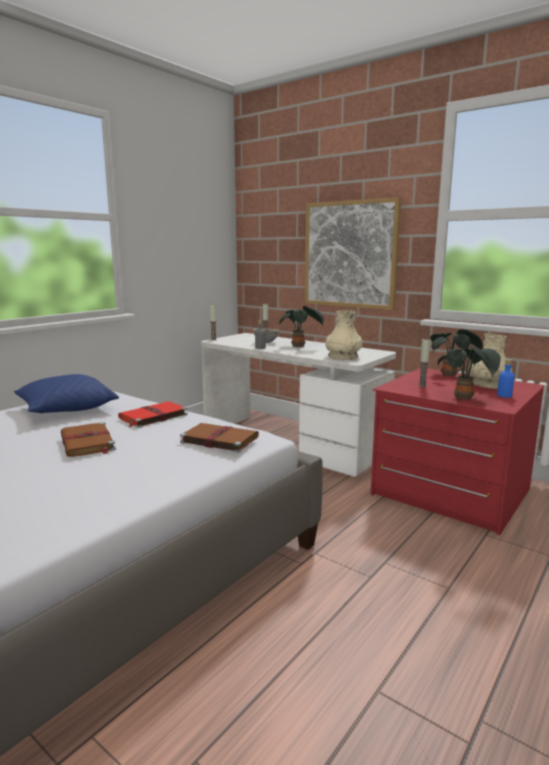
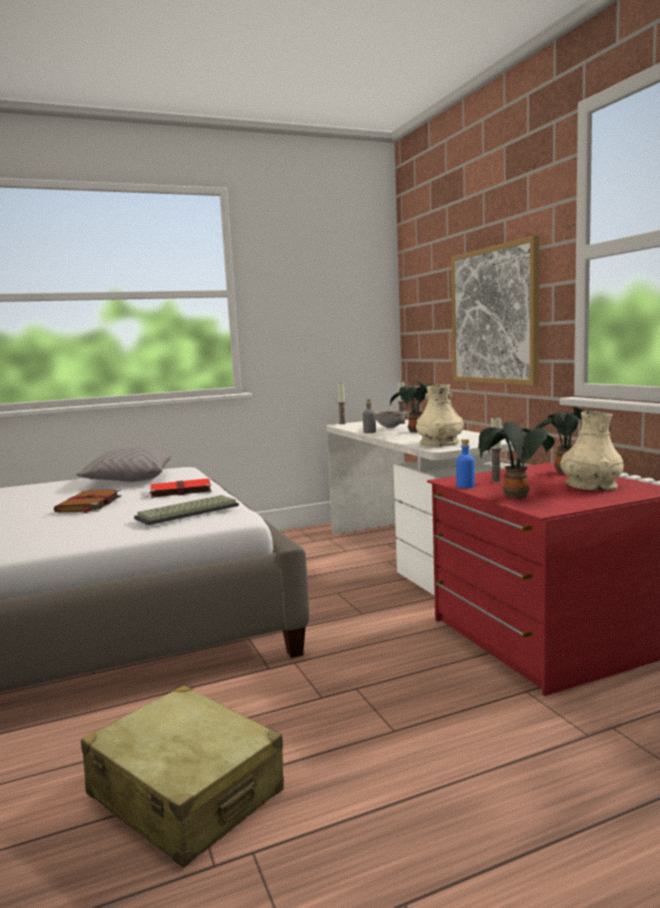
camera: 30 degrees right, 5 degrees down
(66, 409) = (128, 480): blue pillow -> grey pillow
(218, 439) = (187, 512): brown book -> keyboard
(375, 694) = (185, 793): none -> beige suitcase
(504, 395) = (583, 498): blue bottle -> blue bottle (465, 486)

